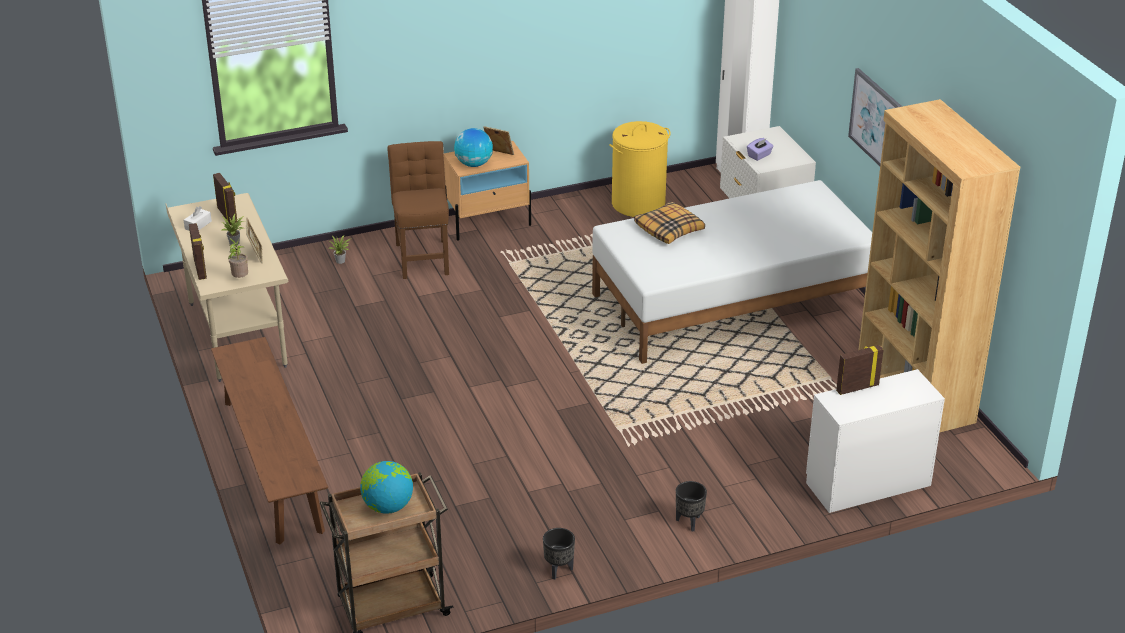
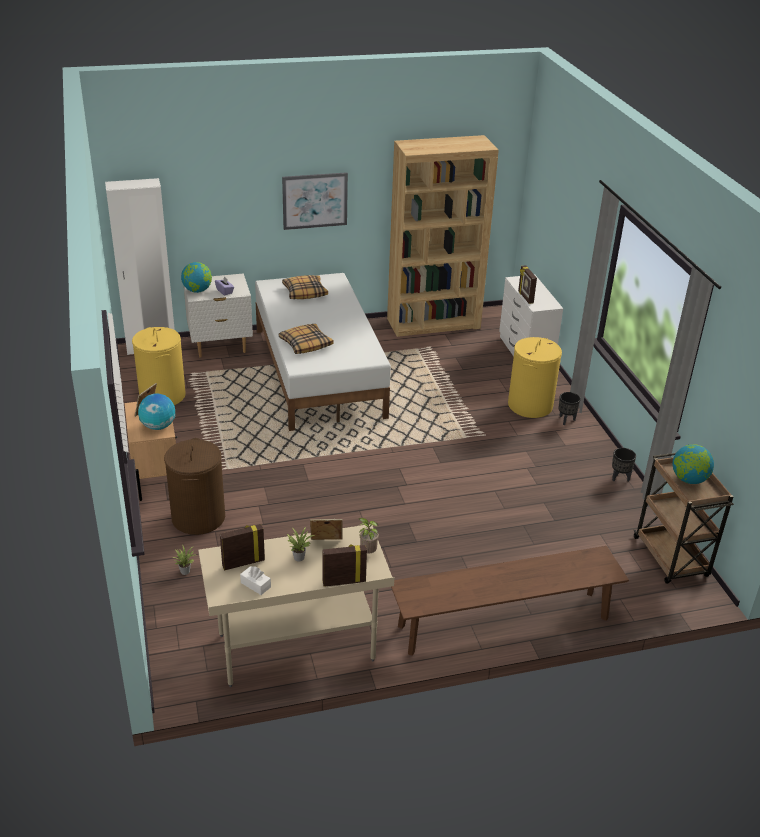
camera: 85 degrees left, 0 degrees up
(423, 256) = (198, 517): brown chair -> brown laundry basket
(717, 487) = (530, 405): none -> yellow laundry basket
(752, 138) = (197, 290): none -> globe
(804, 216) = (305, 292): none -> pillow

